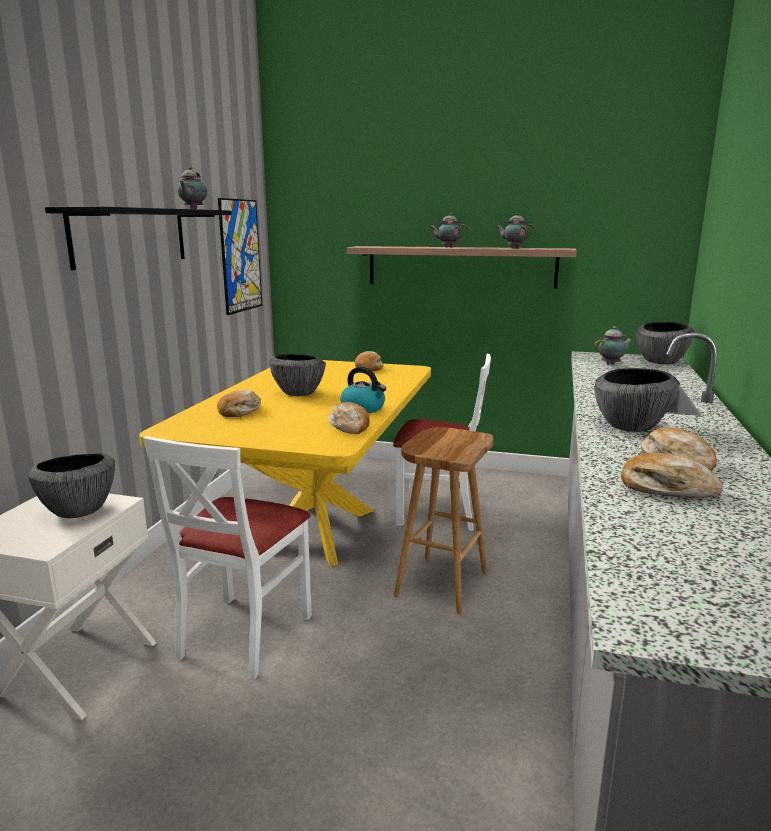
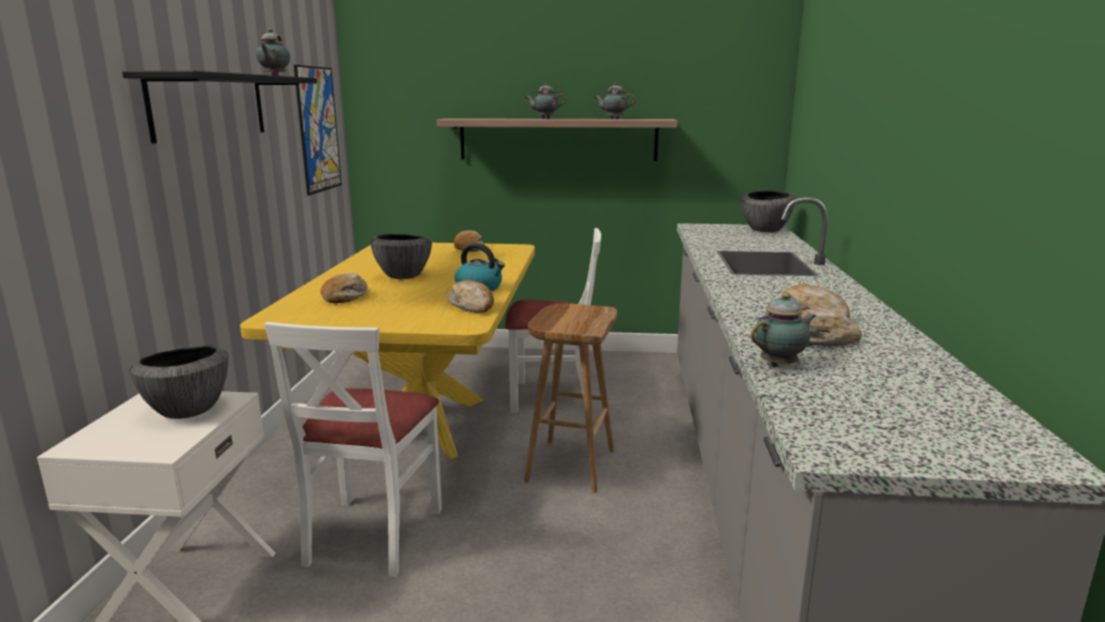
camera: 10 degrees left, 0 degrees up
(611, 364) = (720, 234): teapot -> teapot (780, 364)
(630, 427) = (759, 289): bowl -> none

